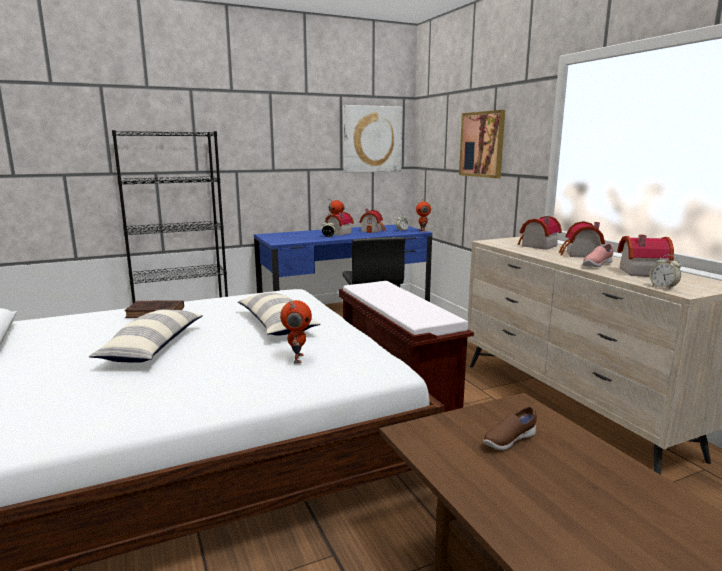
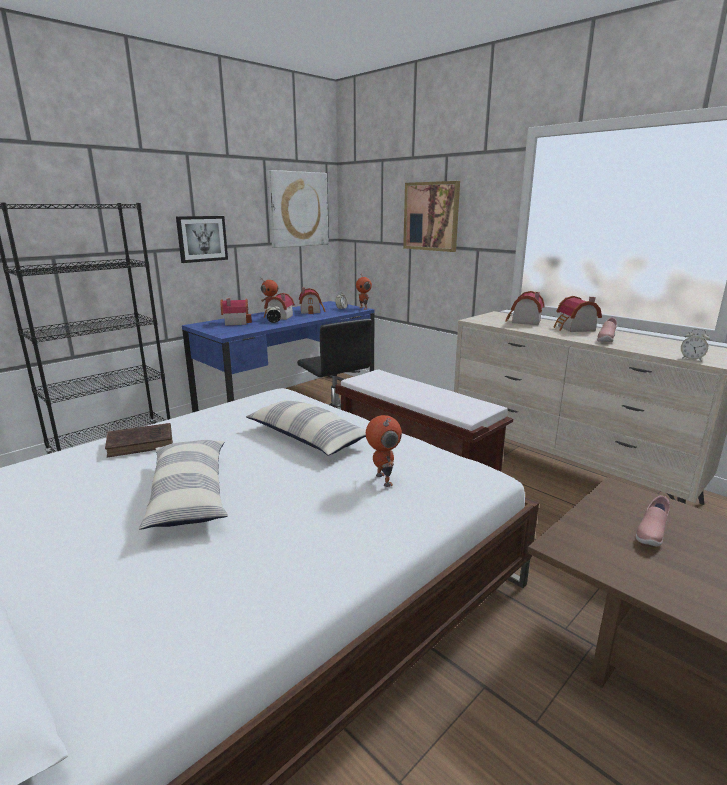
camera: 20 degrees left, 5 degrees up
(278, 162) = (202, 238): none -> picture
(508, 441) = (650, 533): brown shoe -> pink shoe
(639, 271) = (648, 343): toy house -> toy house (235, 322)

